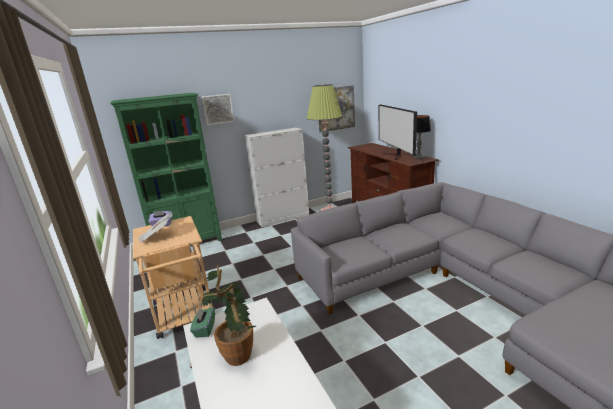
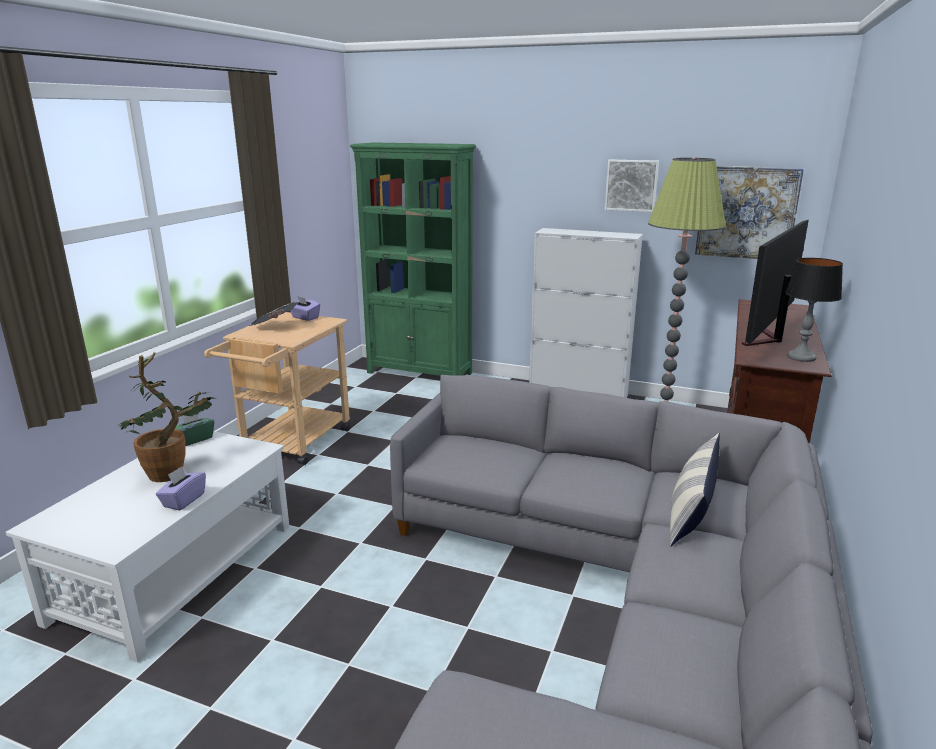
camera: 45 degrees right, 0 degrees up
(218, 109) = (509, 176): picture -> picture (631, 185)
(287, 357) = (183, 500): none -> purple tissue box
(449, 227) = (690, 512): none -> pillow

